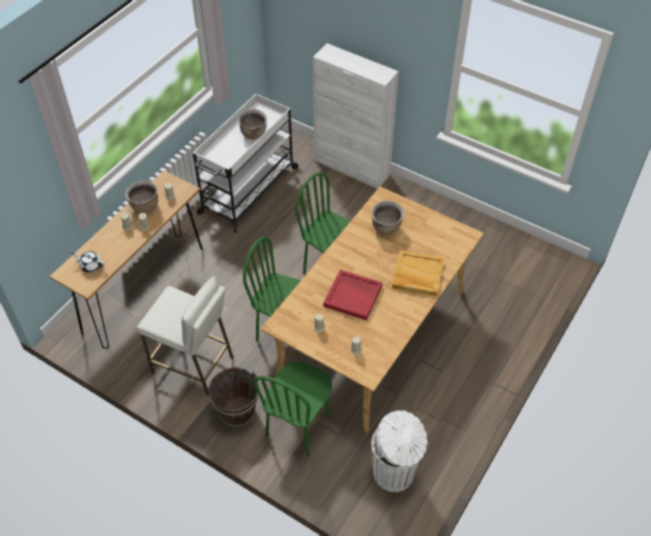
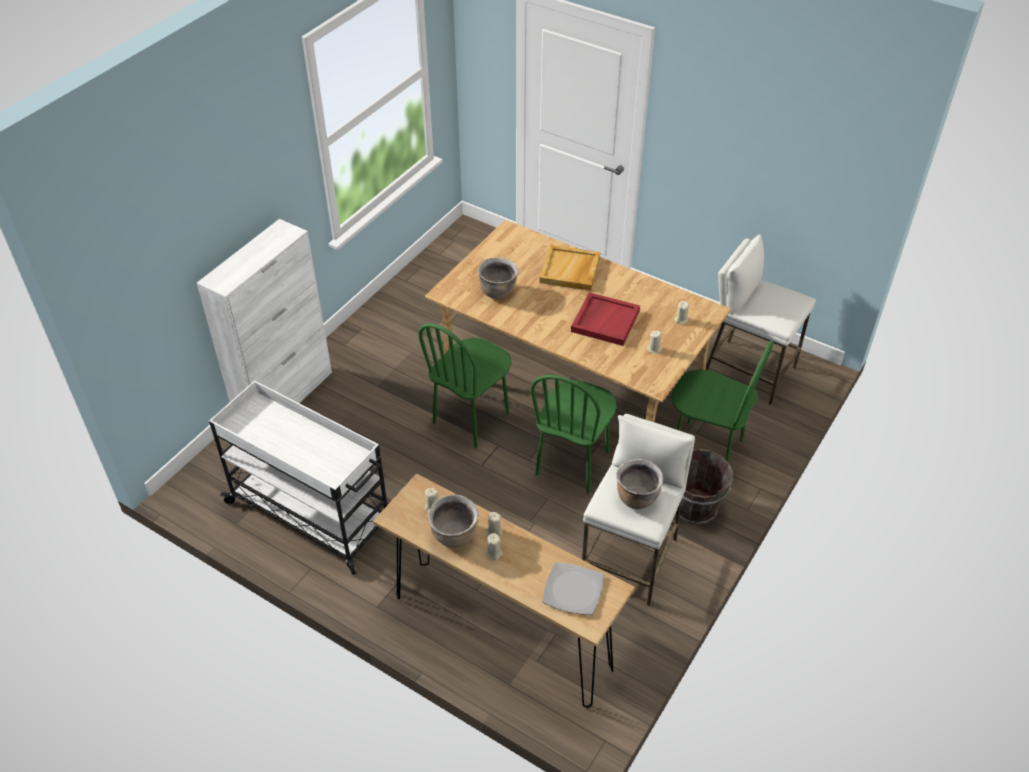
camera: 90 degrees left, 5 degrees down
(90, 265) = (573, 591): white teapot -> plate
(254, 134) = (291, 430): brown cooking pot -> brown cooking pot (636, 497)
(395, 473) = (748, 371): white trash can -> white stool

